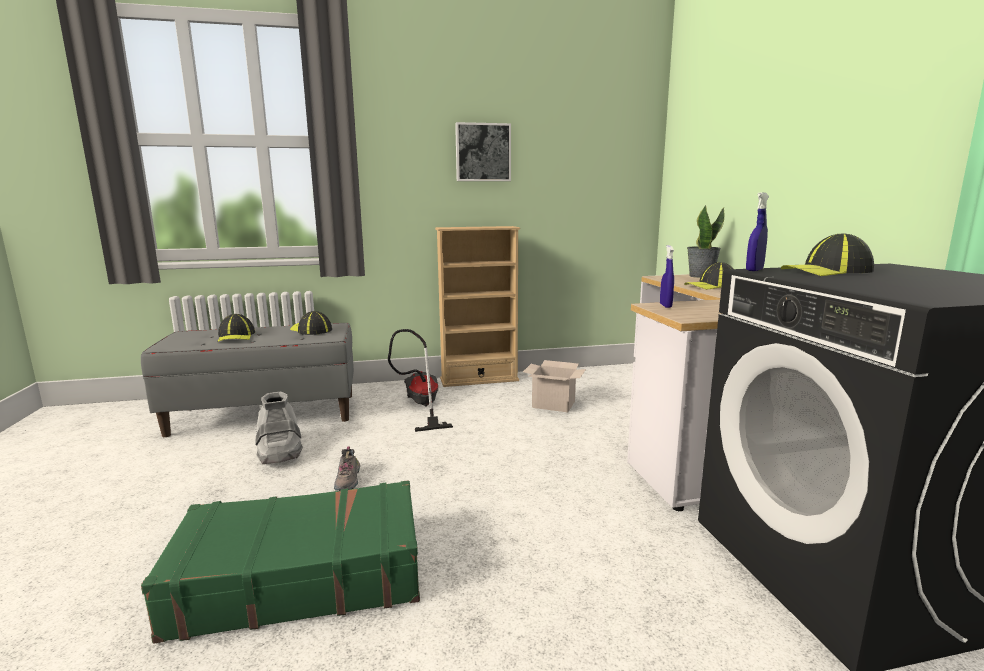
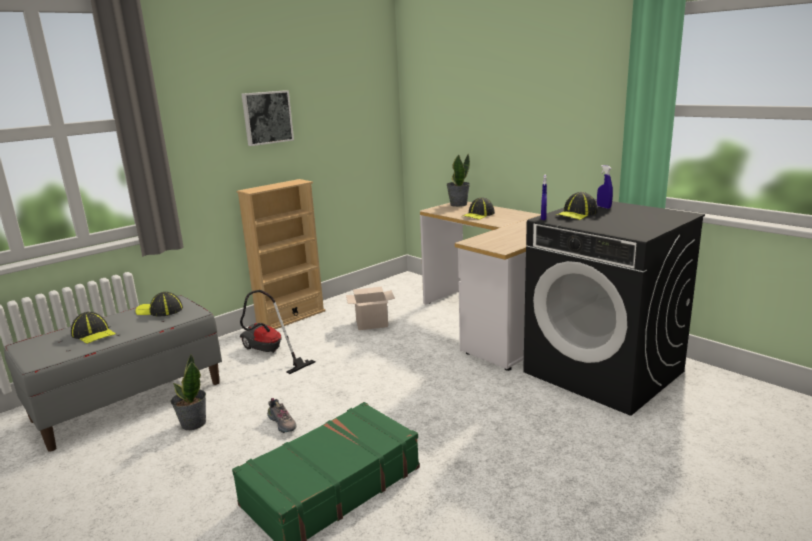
camera: 30 degrees left, 5 degrees up
(280, 451) = (193, 423): grey boot -> potted plant
(665, 306) = (477, 241): blue spray bottle -> blue spray bottle (603, 207)

